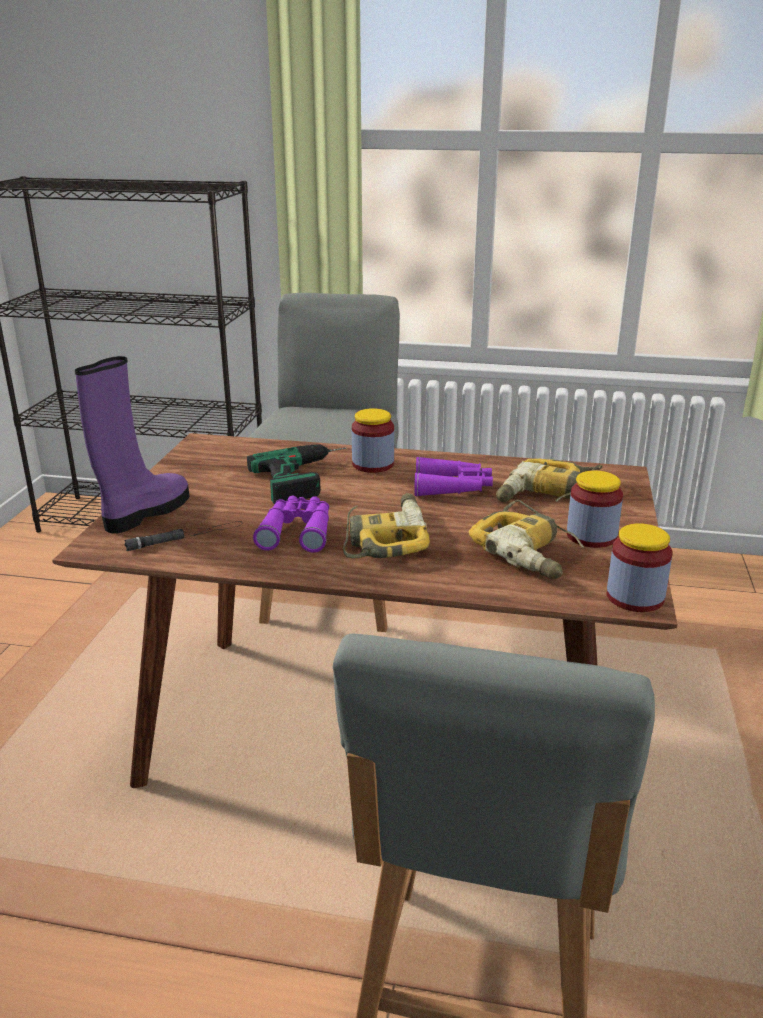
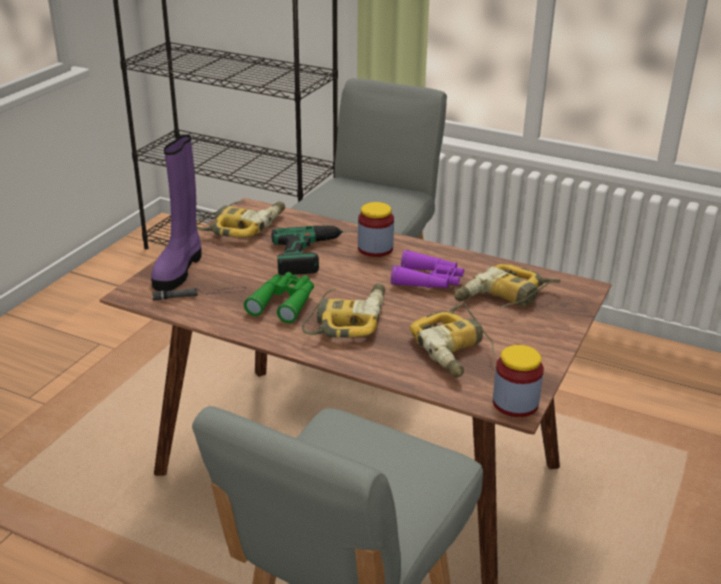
camera: 15 degrees right, 5 degrees up
(145, 513) = (179, 269): purple boot -> purple boot turned 150 degrees clockwise
(204, 460) = (243, 225): none -> power drill
(297, 531) = (284, 303): purple binoculars -> green binoculars
(591, 536) = (516, 343): jar -> none

